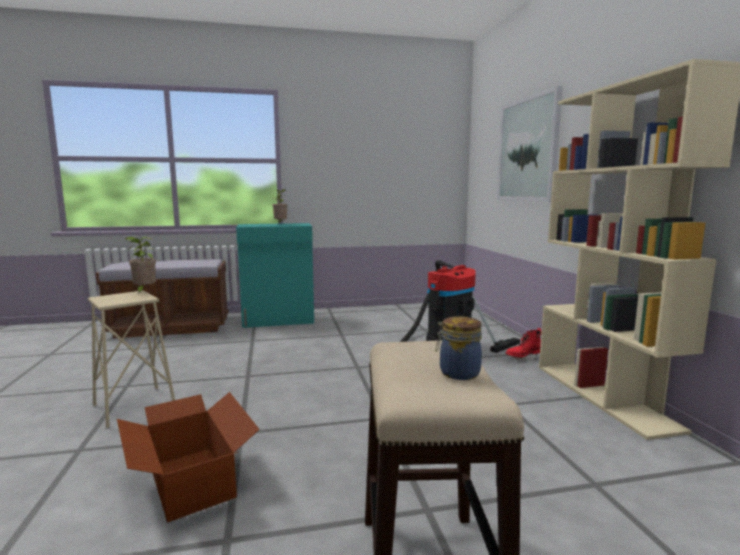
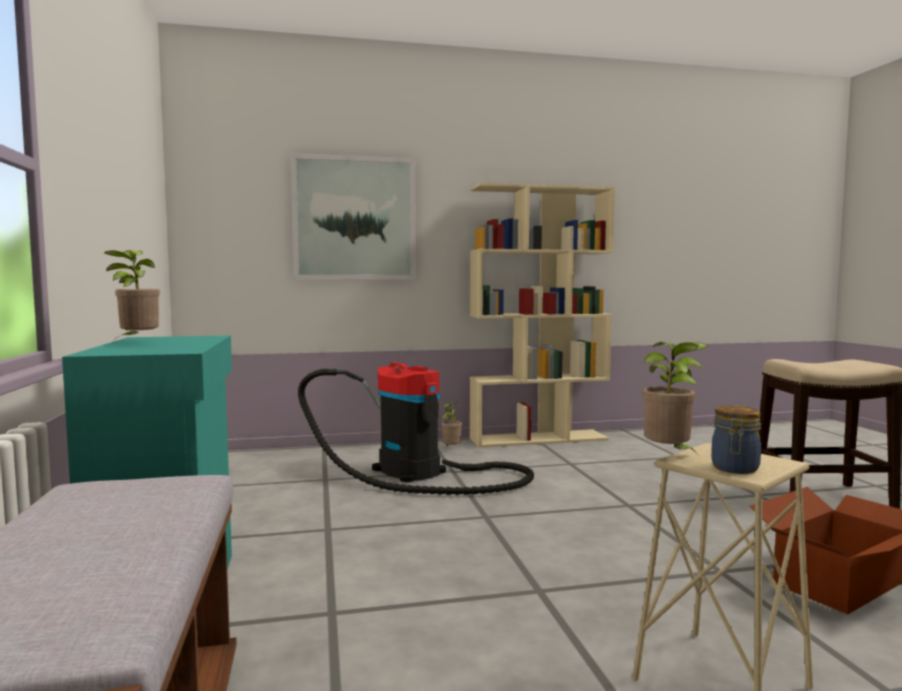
camera: 90 degrees left, 5 degrees down
(457, 373) = (825, 362): jar -> jar (734, 469)
(523, 358) = (451, 449): red boot -> potted plant

